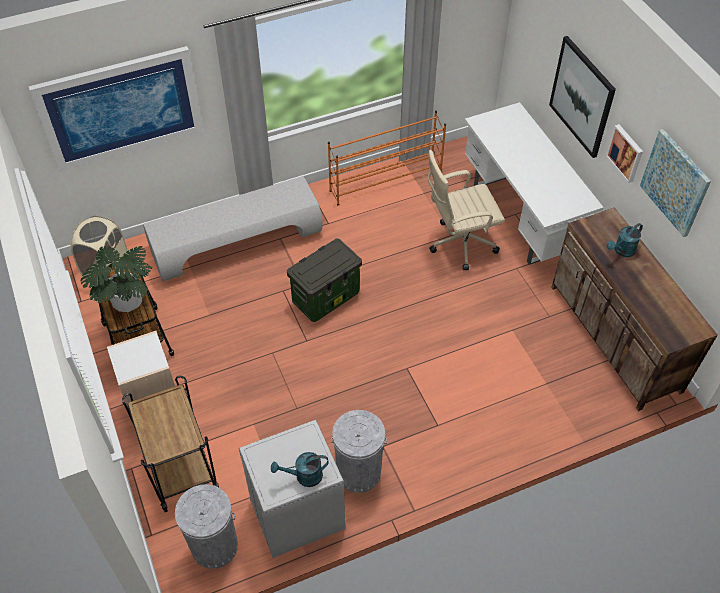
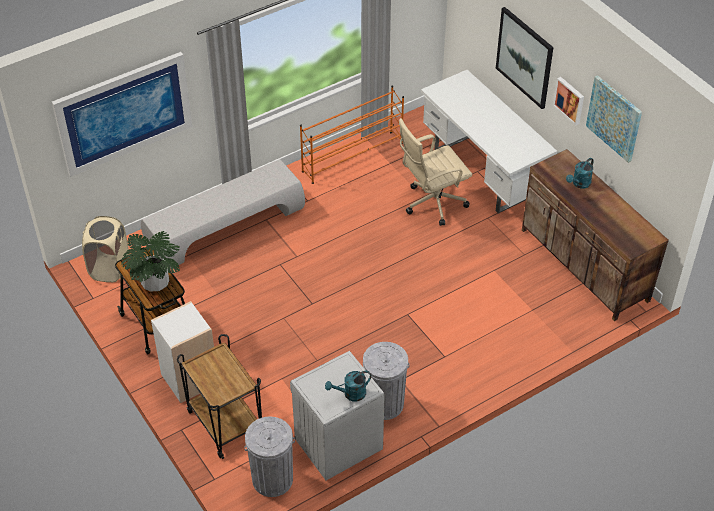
camera: 10 degrees left, 5 degrees down
(326, 297) = (321, 264): storage box -> none

